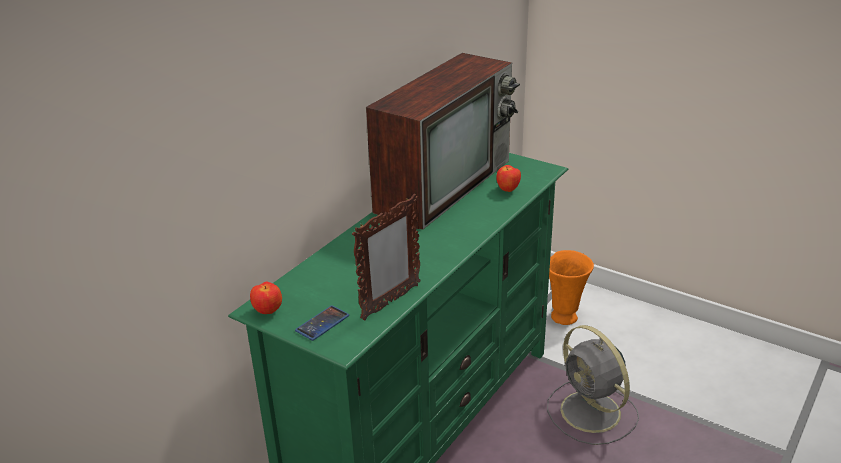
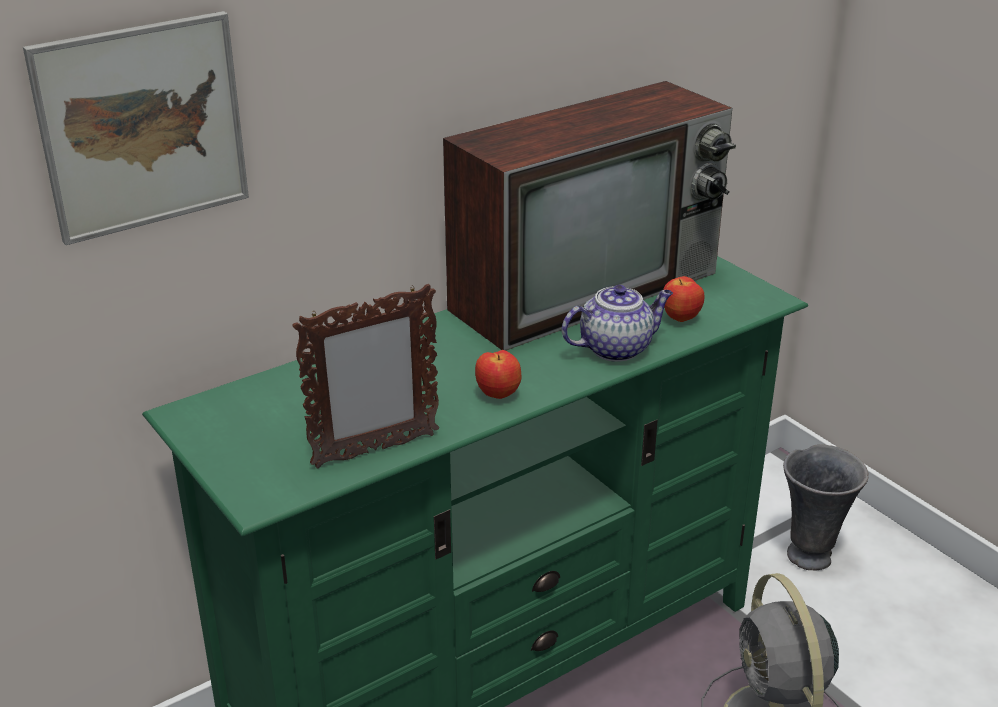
camera: 20 degrees right, 0 degrees up
(216, 129) = (142, 126): none -> picture
(268, 311) = (196, 420): apple -> apple (498, 395)
(322, 323) = (255, 457): phone -> none
(484, 214) = (616, 348): none -> teapot
(564, 316) = (811, 555): orange vase -> grey vase

